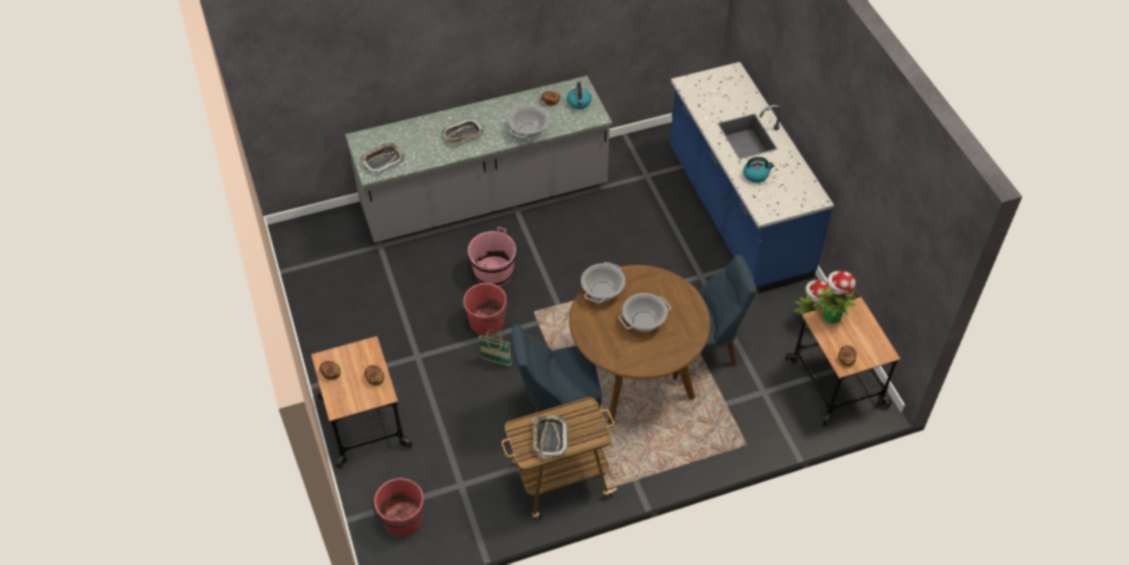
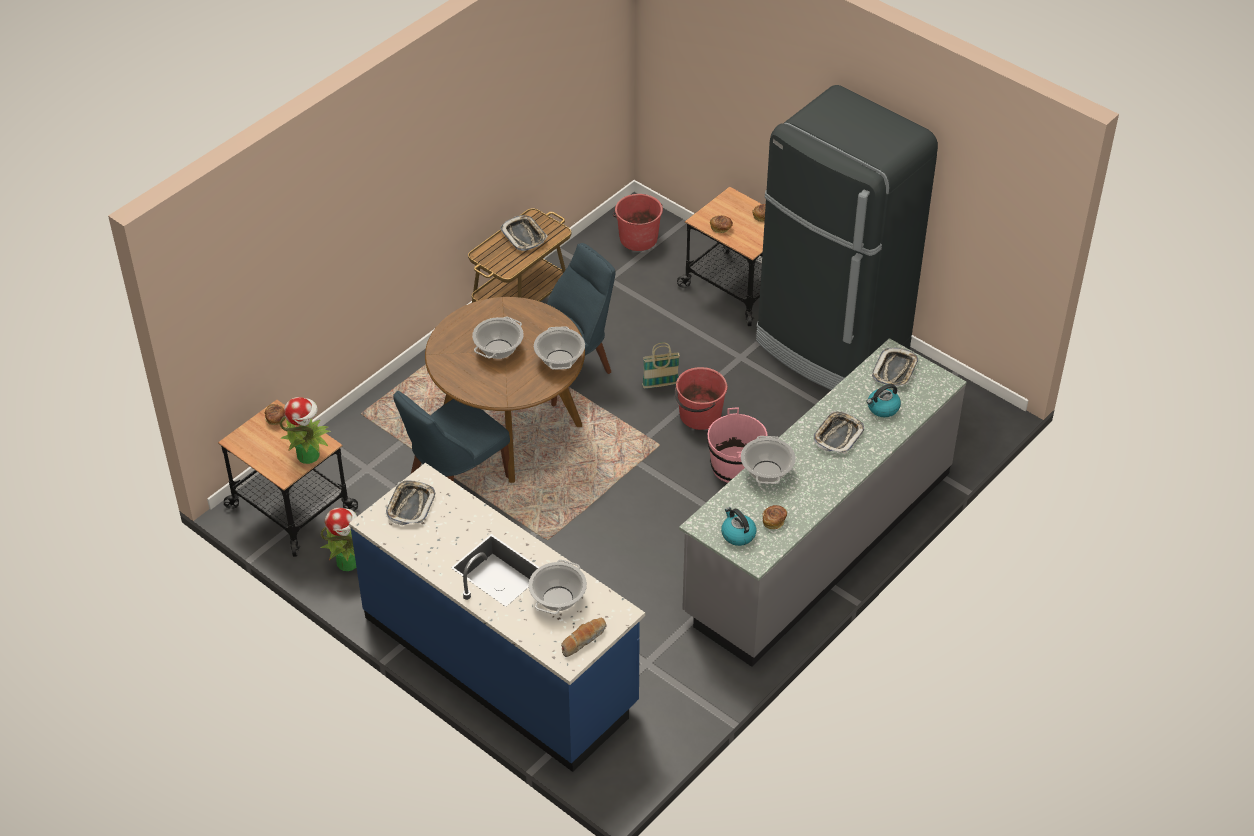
camera: 150 degrees right, 5 degrees down
(345, 332) = (831, 347): none -> black fridge
(718, 78) = (583, 640): none -> bread
(719, 105) = (558, 598): none -> cooking pot
(756, 175) = (459, 522): kettle -> kettle (882, 408)
(784, 199) = (410, 505): none -> tray

